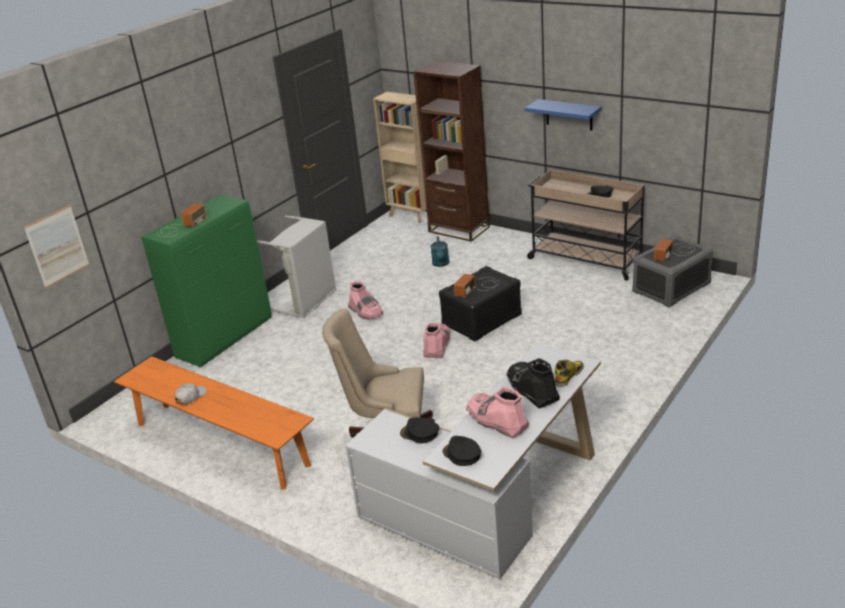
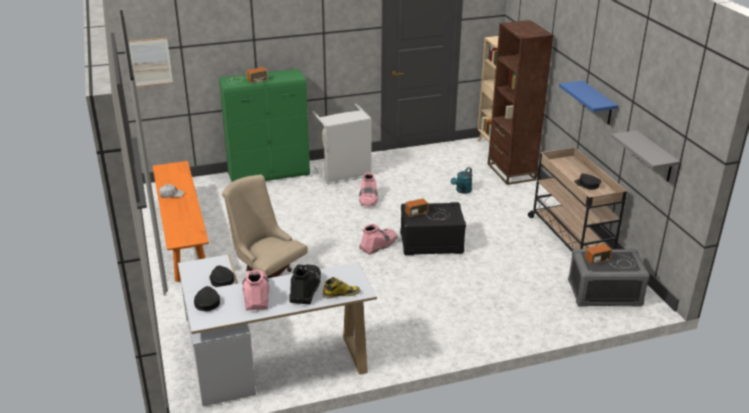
camera: 35 degrees right, 0 degrees up
(670, 139) = (655, 157): none -> grey shelf

